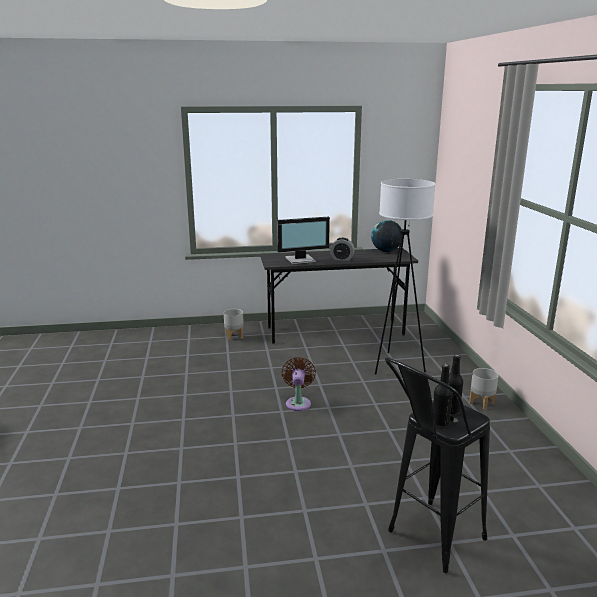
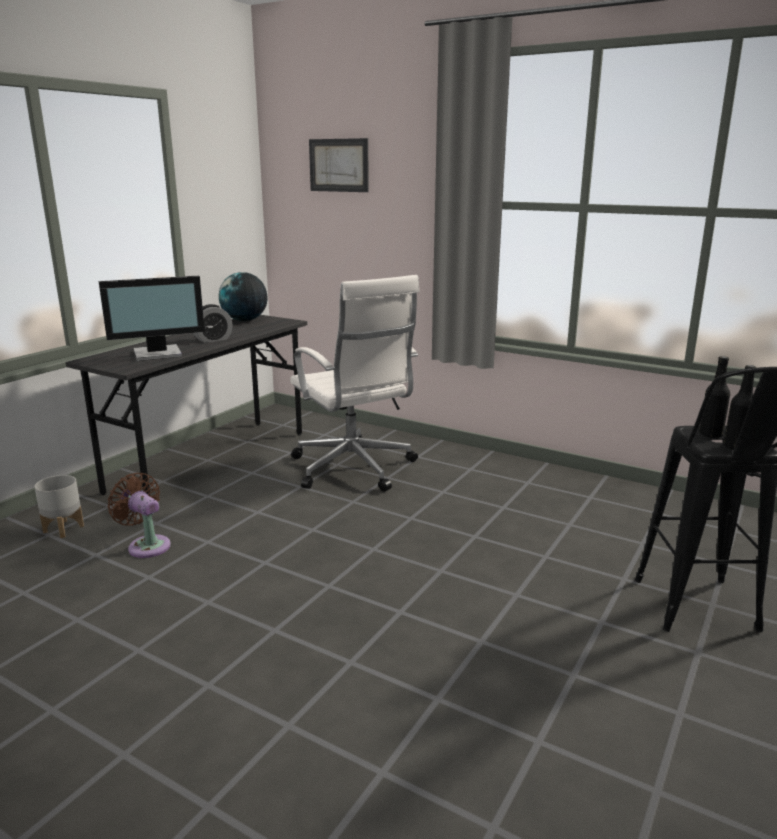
camera: 50 degrees left, 0 degrees up
(298, 402) = (329, 563): brown fan -> brown fan (147, 545)
(301, 260) = (158, 354): monitor -> monitor turned 45 degrees clockwise
(396, 365) = (354, 469): white floor lamp -> white office chair
(465, 156) = (339, 165): none -> picture
(482, 403) = (494, 468): grey planter -> none

